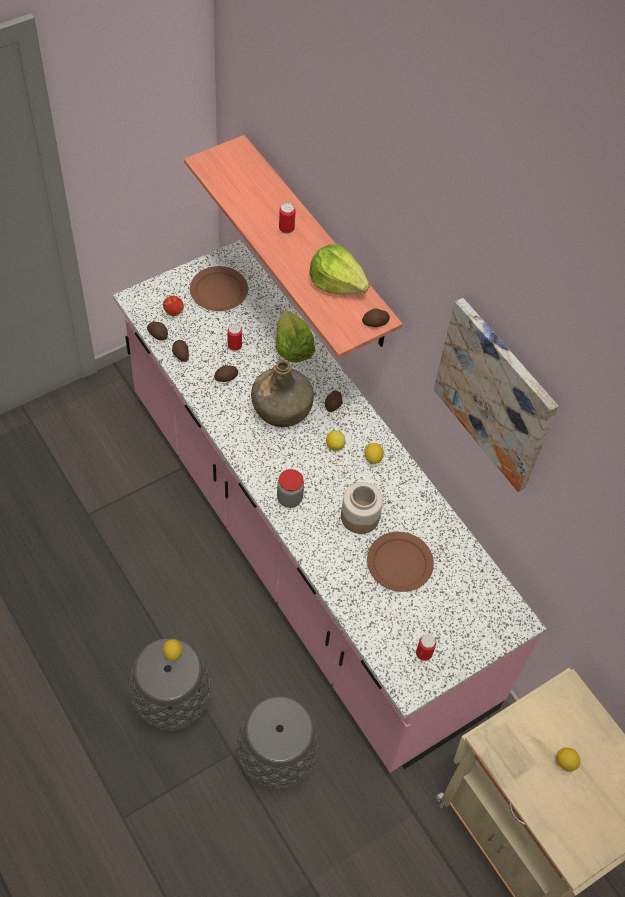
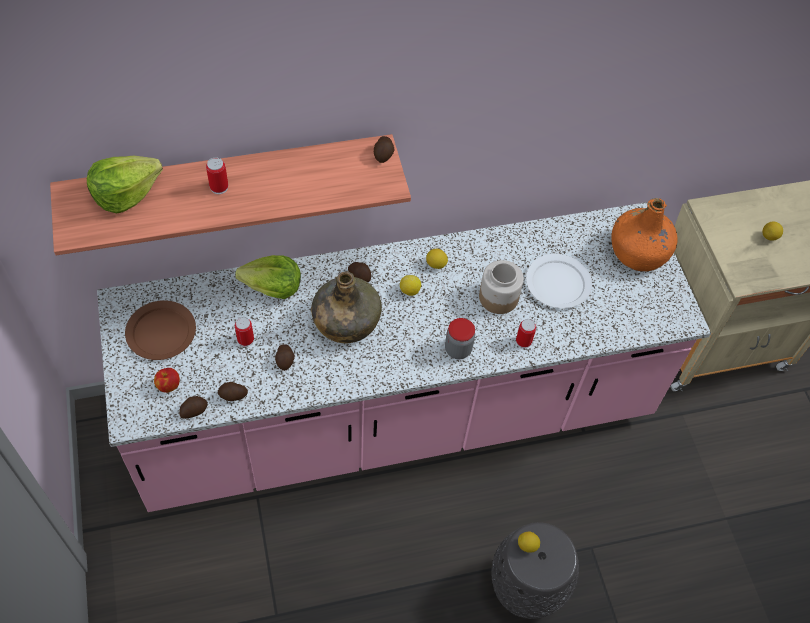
camera: 70 degrees left, 0 degrees up
(277, 760) = (608, 509): grey stool -> none
(337, 283) = (316, 168): lettuce -> lettuce (125, 194)
(400, 563) = (558, 283): brown plate -> white plate
(423, 654) = (654, 297): can -> can (523, 341)
(473, 629) = (639, 252): none -> orange bottle
(495, 394) = (542, 77): picture -> none

